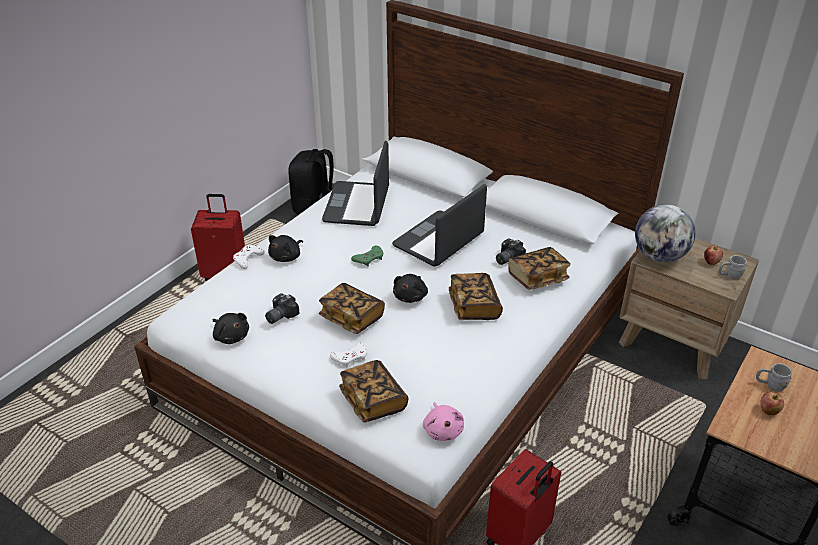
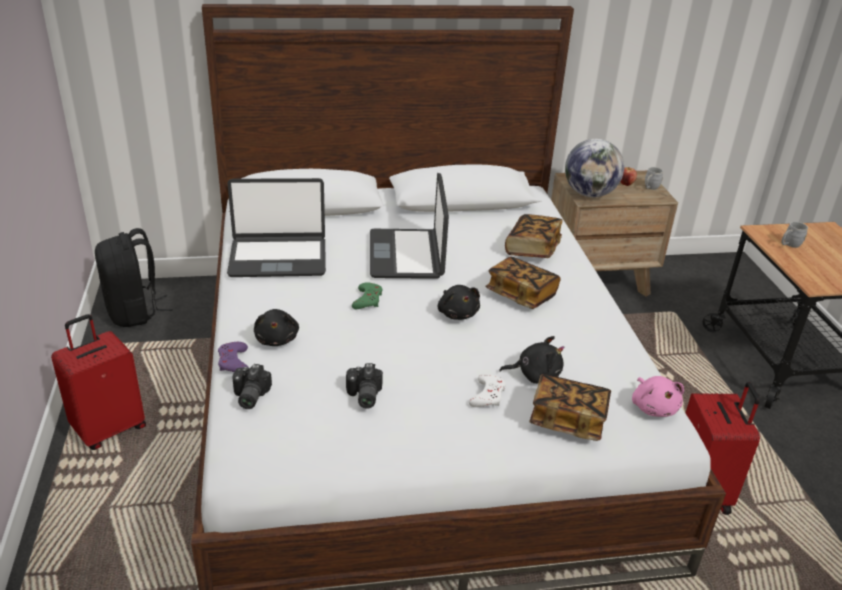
camera: 45 degrees left, 5 degrees down
(231, 336) = (337, 448): black plush toy -> black plush toy (535, 374)
(247, 259) = (234, 362): white game controller -> purple game controller
(352, 318) = (435, 359): book -> none
(357, 205) = (278, 258): laptop -> laptop turned 60 degrees counterclockwise
(443, 430) = (653, 407): pink plush toy -> pink plush toy turned 45 degrees clockwise
(506, 258) = (484, 244): camera -> camera (248, 396)
(768, 411) = (815, 262): apple -> none

